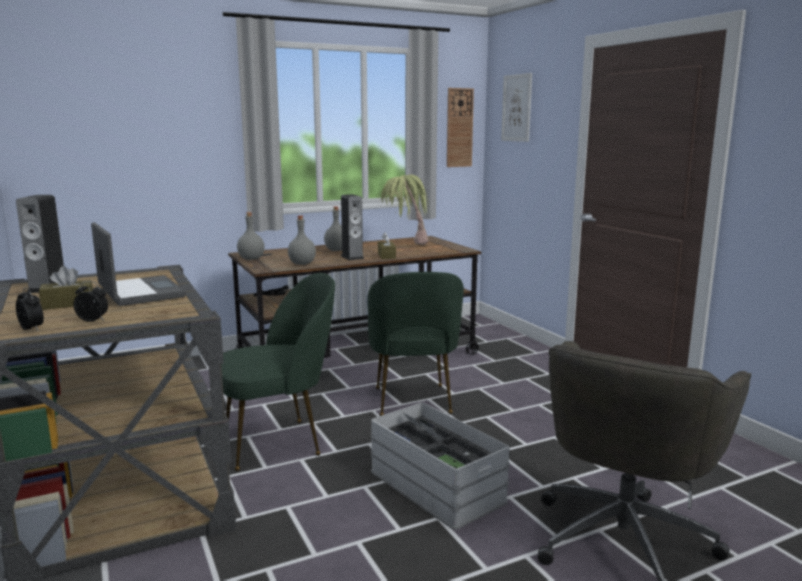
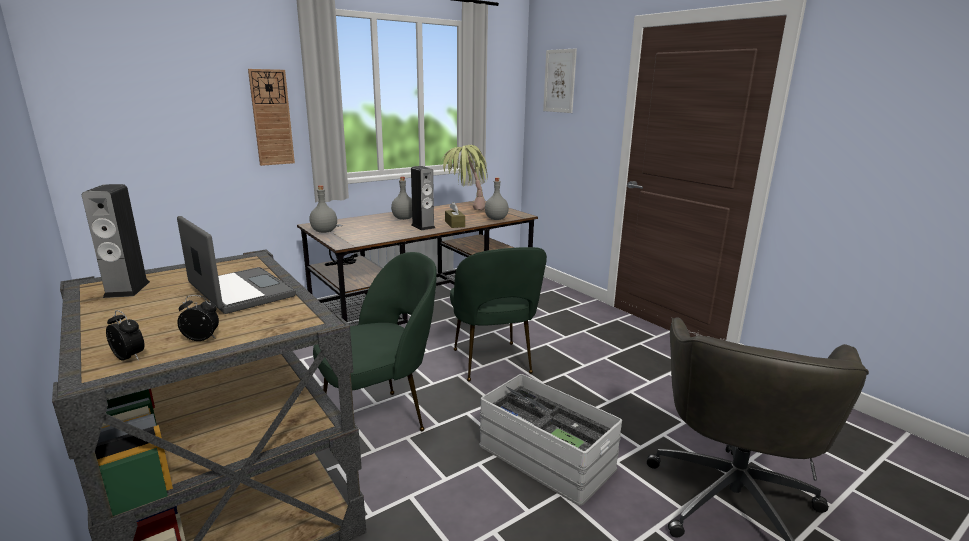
camera: 10 degrees left, 5 degrees up
(68, 304) = (161, 313): brown tissue box -> none
(301, 264) = (377, 236): grey bottle -> grey bottle (495, 219)
(459, 128) = (504, 98): wall clock -> wall clock (272, 118)

